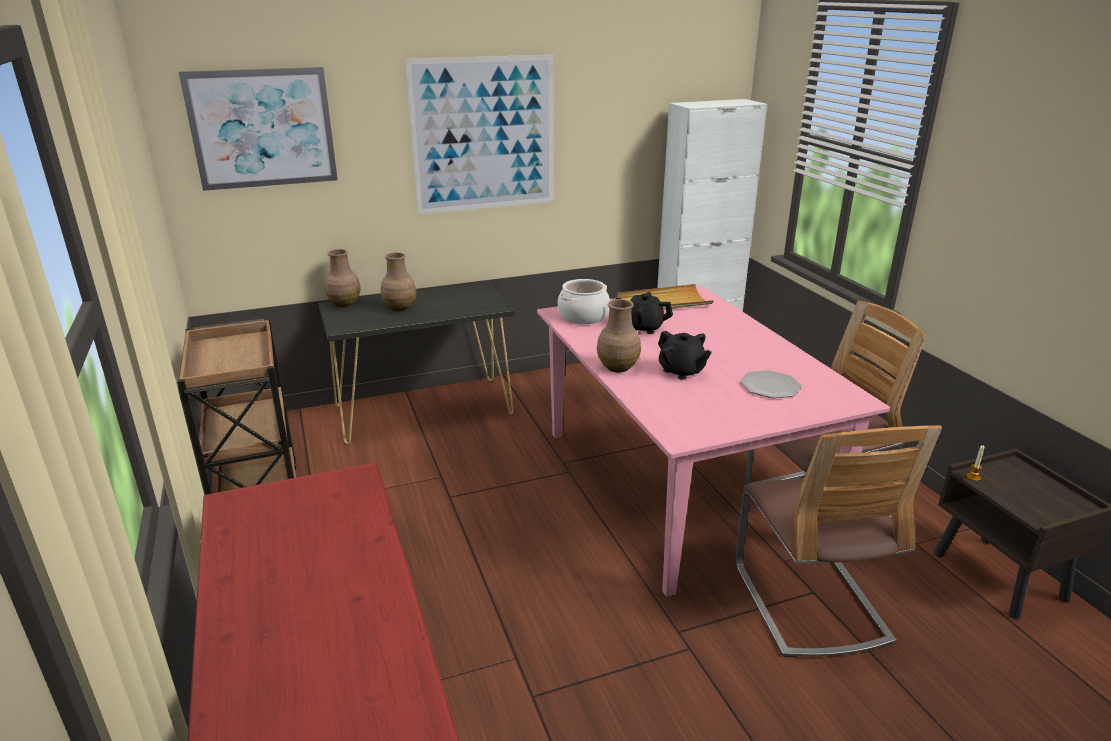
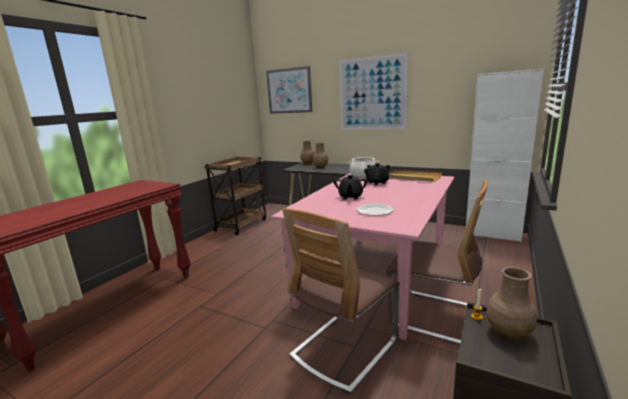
camera: 50 degrees right, 10 degrees down
(617, 367) = (329, 190): brown vase -> brown vase (508, 332)

